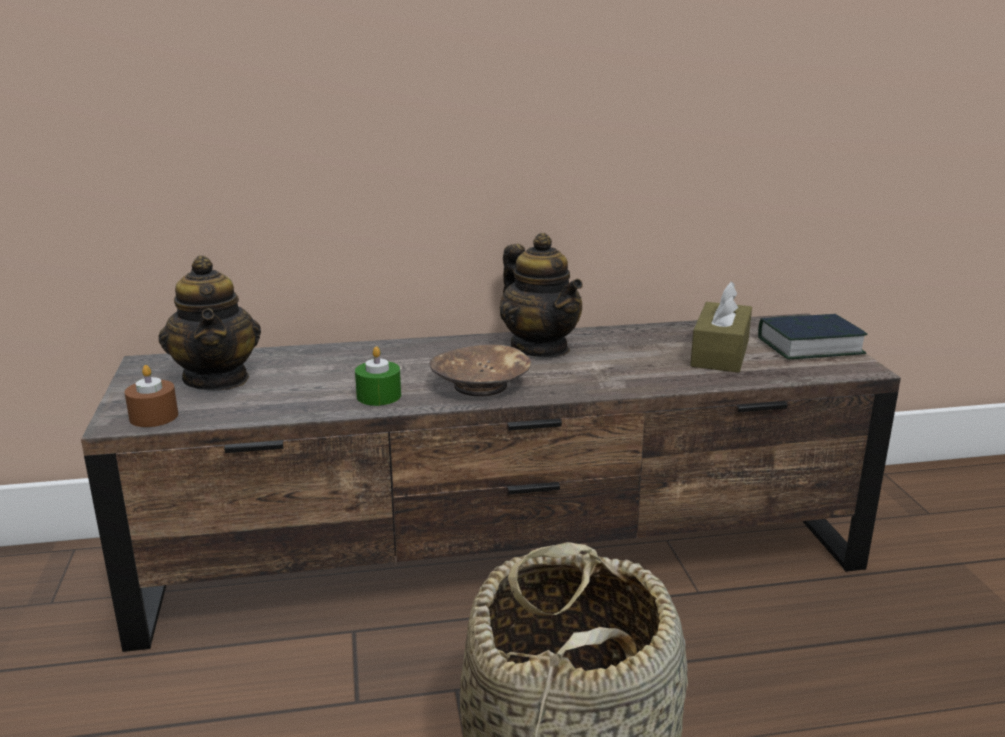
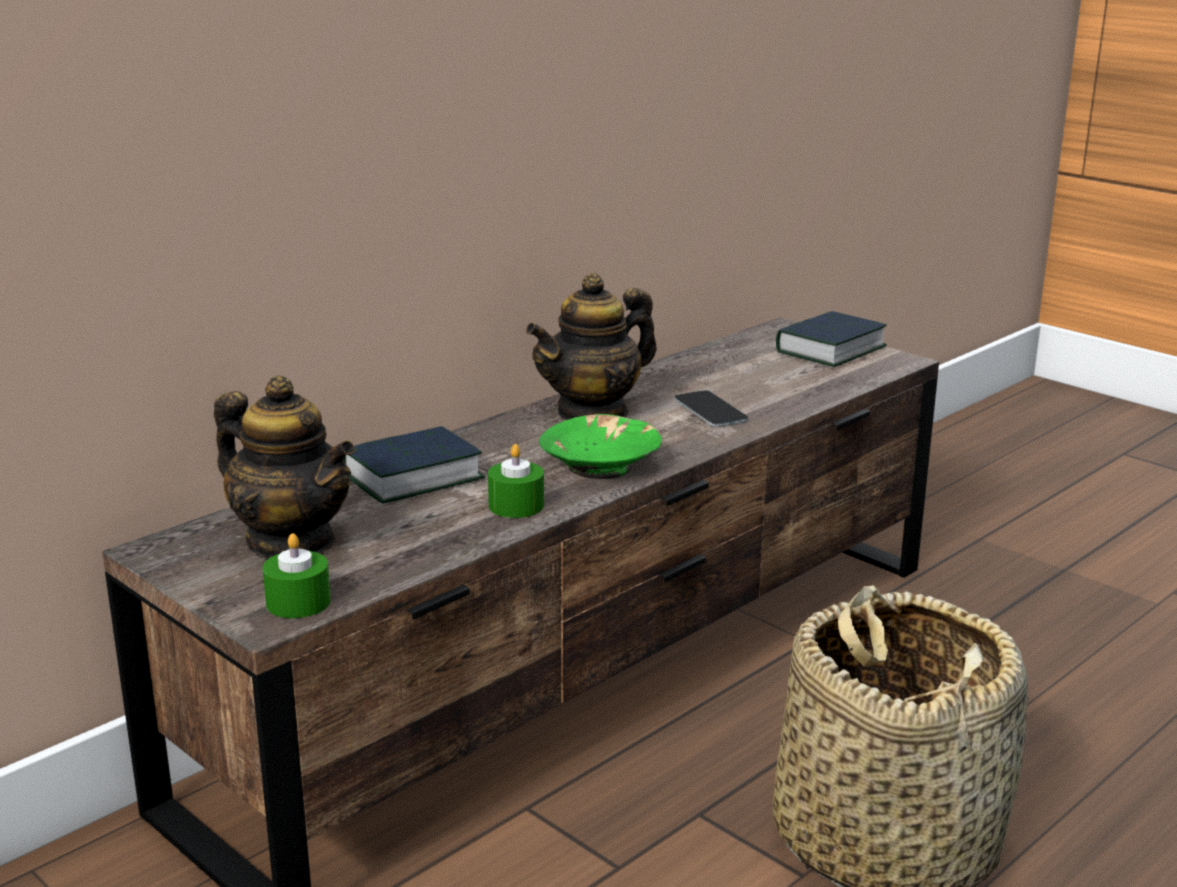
camera: 35 degrees left, 0 degrees up
(154, 416) = (298, 602): brown candle -> green candle
(351, 360) = (412, 477): none -> book
(481, 385) = (601, 465): brown bowl -> green bowl
(540, 348) = (593, 412): teapot -> teapot turned 120 degrees clockwise
(629, 367) = (710, 410): none -> phone
(720, 353) = (767, 376): brown tissue box -> none

